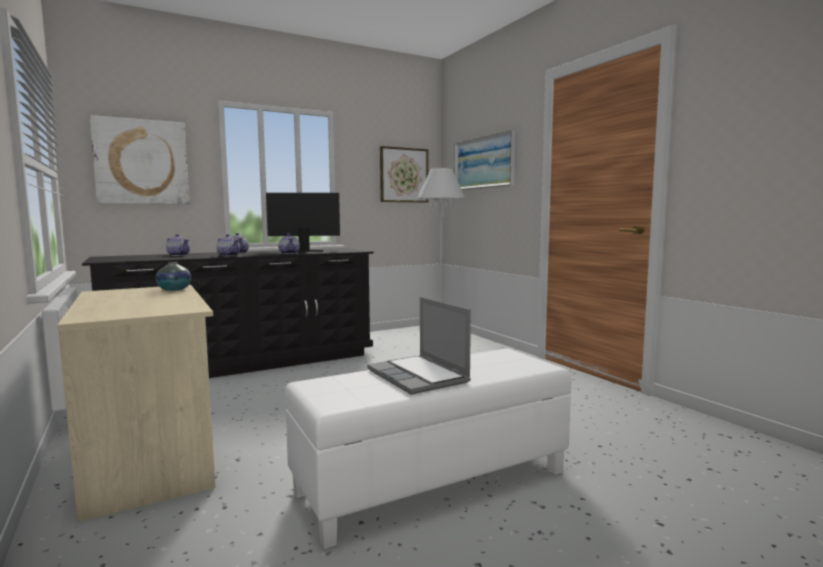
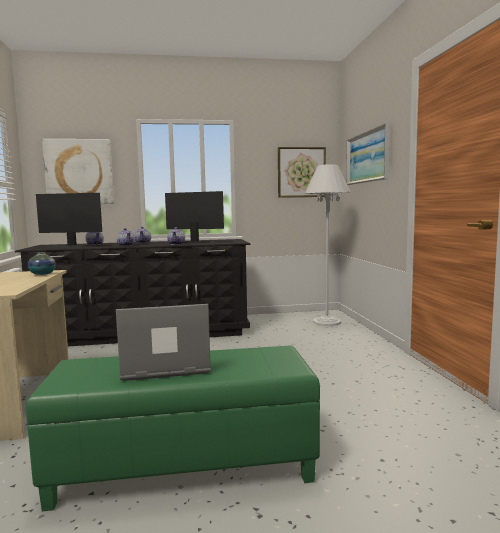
camera: 20 degrees right, 0 degrees up
(152, 258) = (69, 247): none -> monitor
(419, 376) = (165, 366): laptop -> laptop turned 90 degrees clockwise
(433, 483) = (183, 468): white ottoman -> green ottoman

